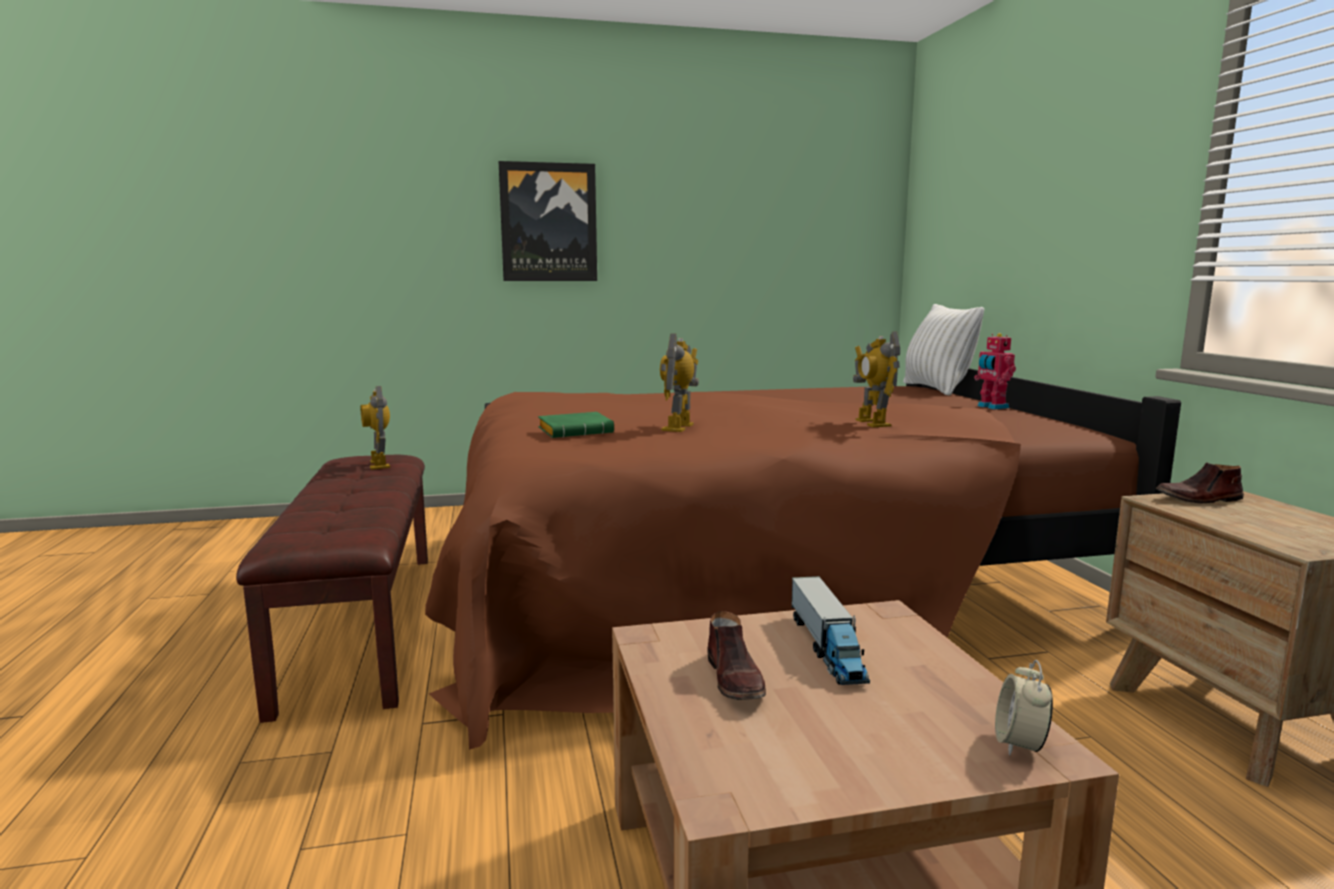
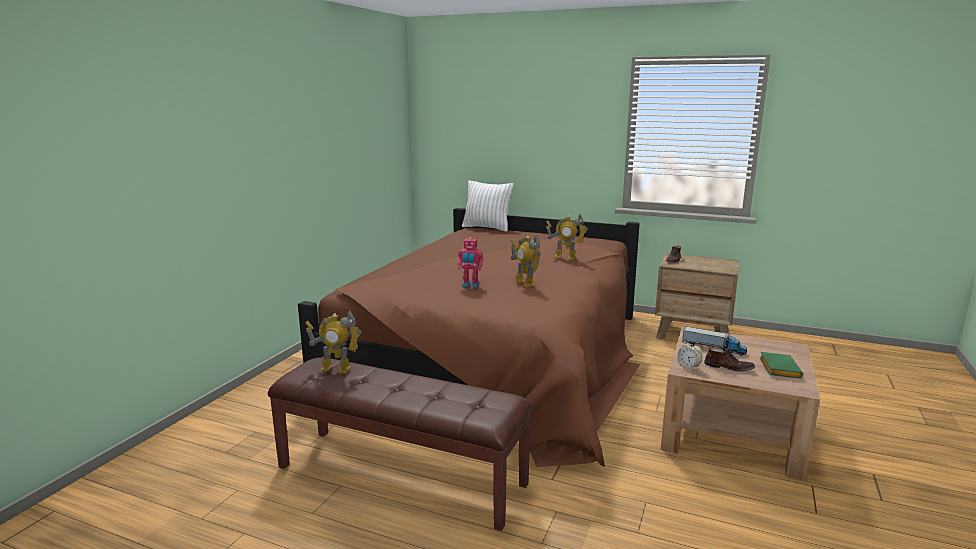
camera: 55 degrees left, 5 degrees up
(548, 222) = (256, 150): picture -> none
(577, 432) = (503, 301): green book -> green book (777, 368)
(991, 407) = (546, 235): toy robot -> toy robot (470, 285)
(1019, 744) = (789, 348): alarm clock -> alarm clock (688, 367)

